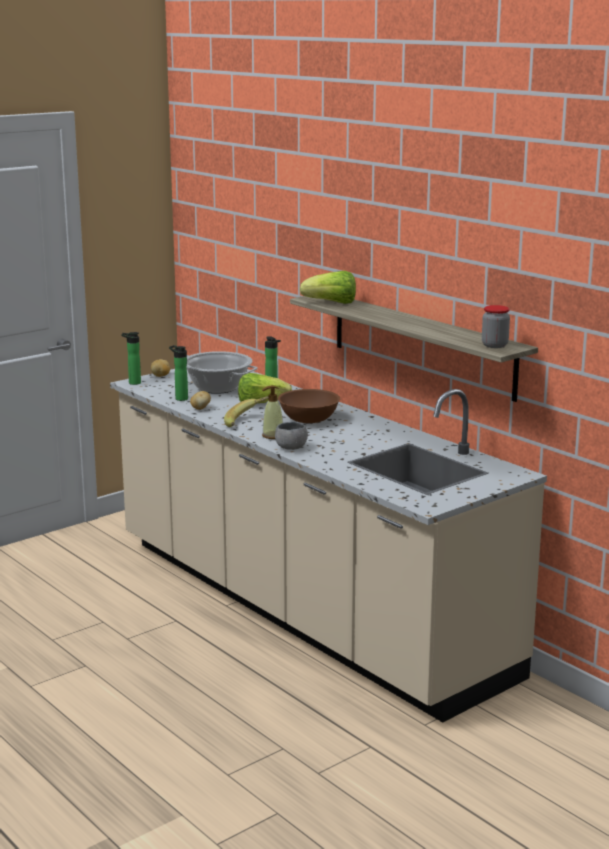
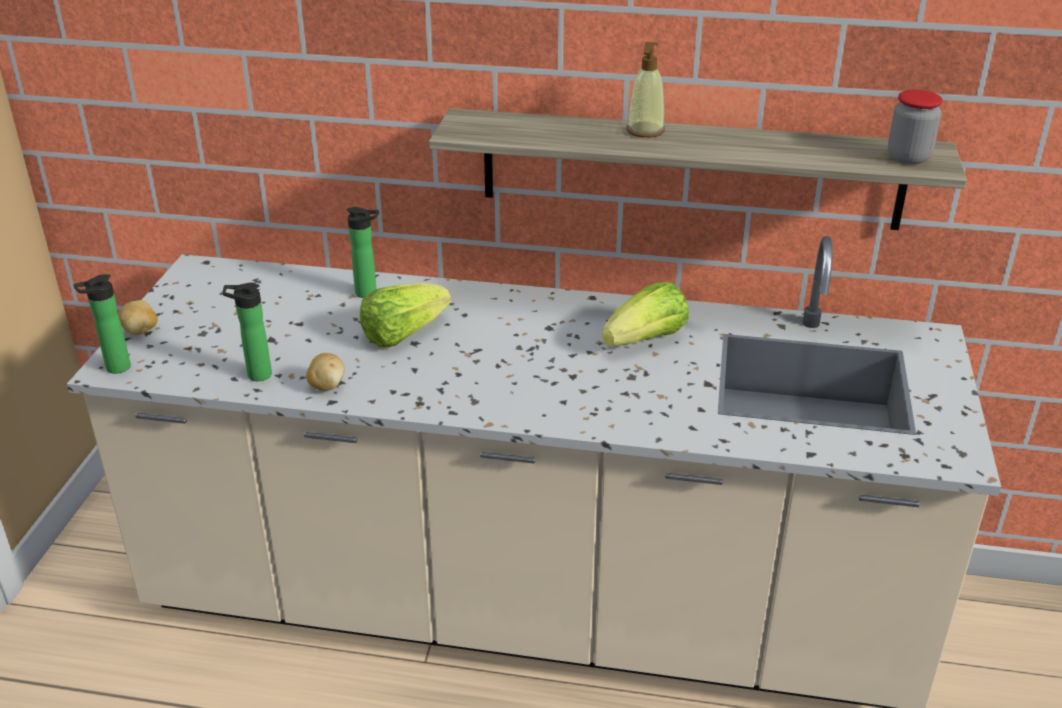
camera: 40 degrees left, 15 degrees up
(217, 388) = (279, 324): cooking pot -> none
(247, 422) = (448, 387): banana -> none
(272, 436) = (531, 402): soap dispenser -> soap dispenser (645, 131)
(291, 448) = (599, 418): grey bowl -> none
(308, 419) = (523, 341): brown bowl -> none
(331, 303) = (515, 133): lettuce -> lettuce (646, 340)

